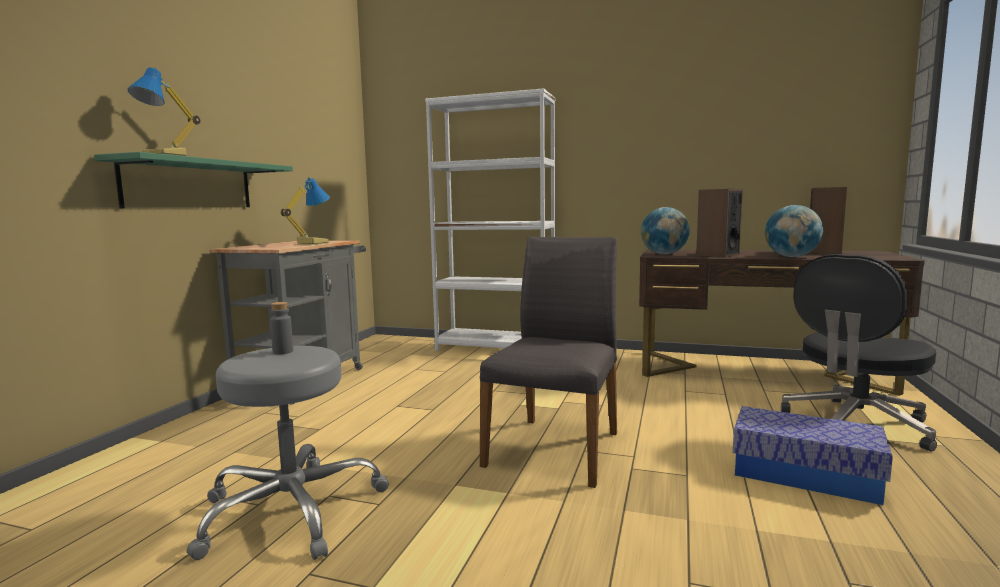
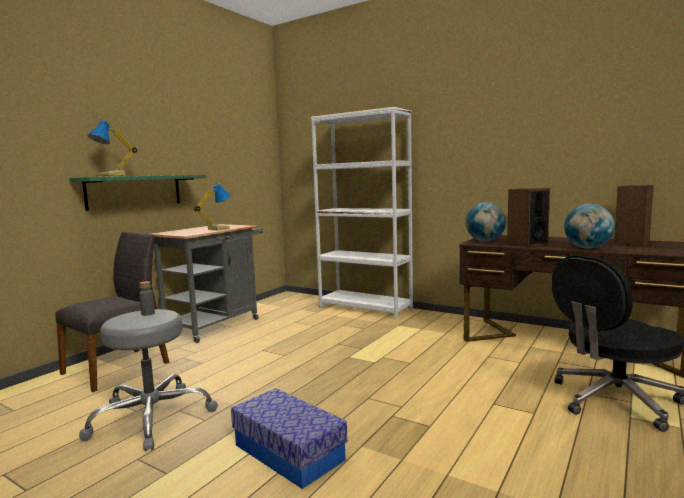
camera: 15 degrees right, 0 degrees up
(556, 448) = (349, 394): grey chair -> grey chair (118, 368)
(804, 474) = (526, 437): storage box -> storage box (288, 452)

